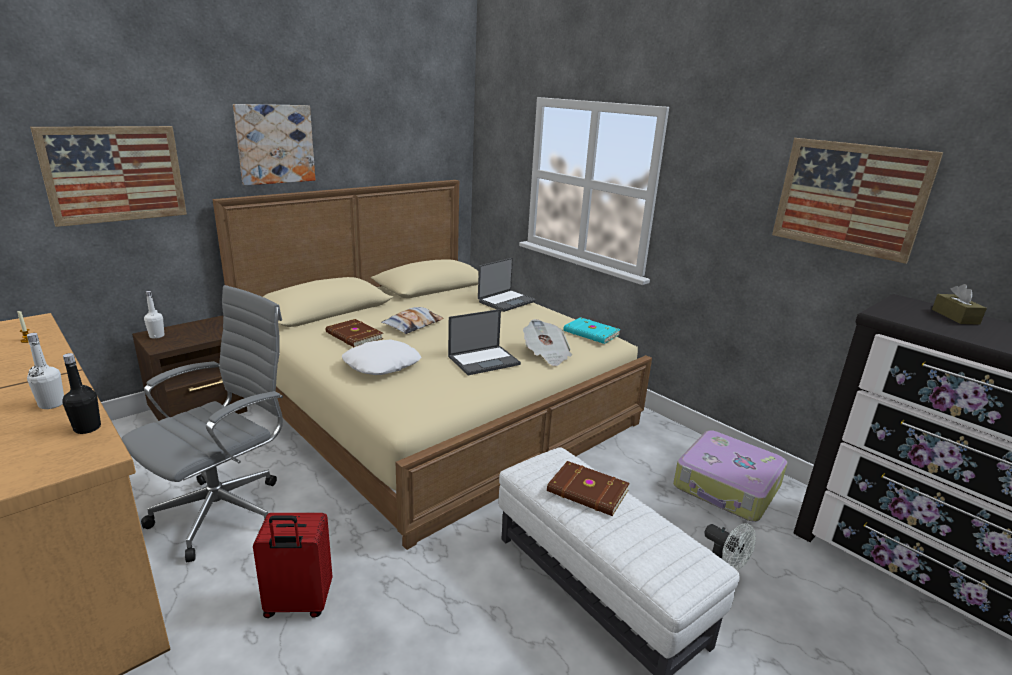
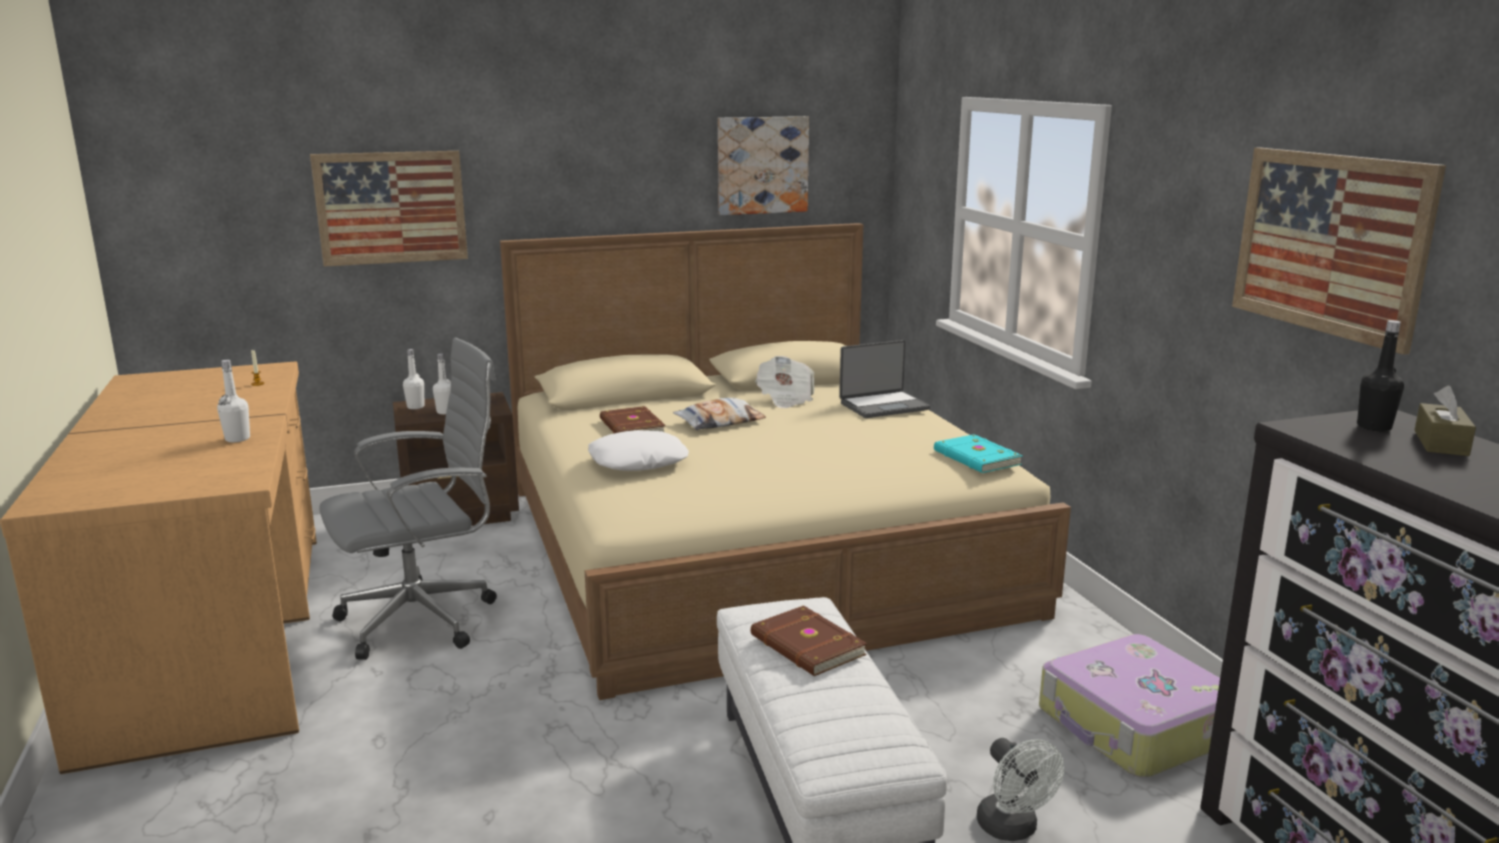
camera: 25 degrees right, 5 degrees down
(87, 428) = (251, 461): black bottle -> black bottle (1374, 427)
(187, 338) = (445, 412): none -> white bottle
(275, 144) = (586, 171): picture -> picture (762, 165)
(298, 604) = (443, 724): red suitcase -> none
(484, 360) = (777, 472): laptop -> none
(546, 355) = (877, 477): newspaper -> newspaper (785, 399)

